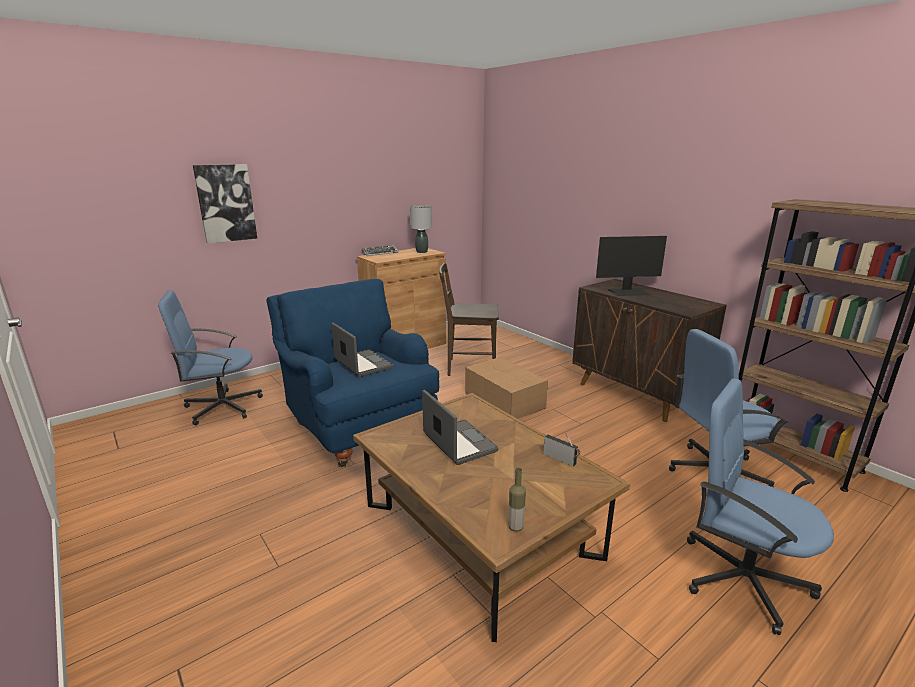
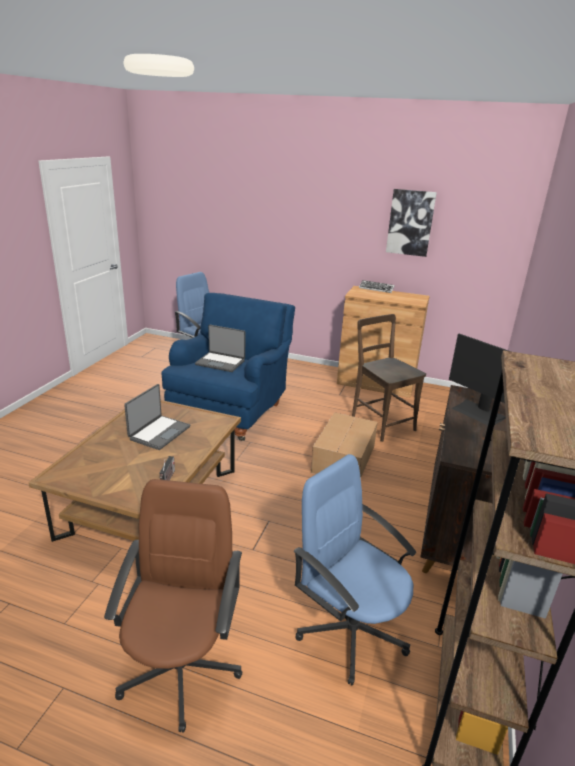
camera: 55 degrees right, 5 degrees up
(225, 203) = (257, 219): picture -> picture (410, 222)
(362, 364) = (221, 362): laptop -> laptop turned 90 degrees clockwise
(422, 252) = (409, 299): grey table lamp -> none
(515, 527) = (70, 480): bottle -> none
(741, 577) = (181, 667): blue office chair -> brown office chair

